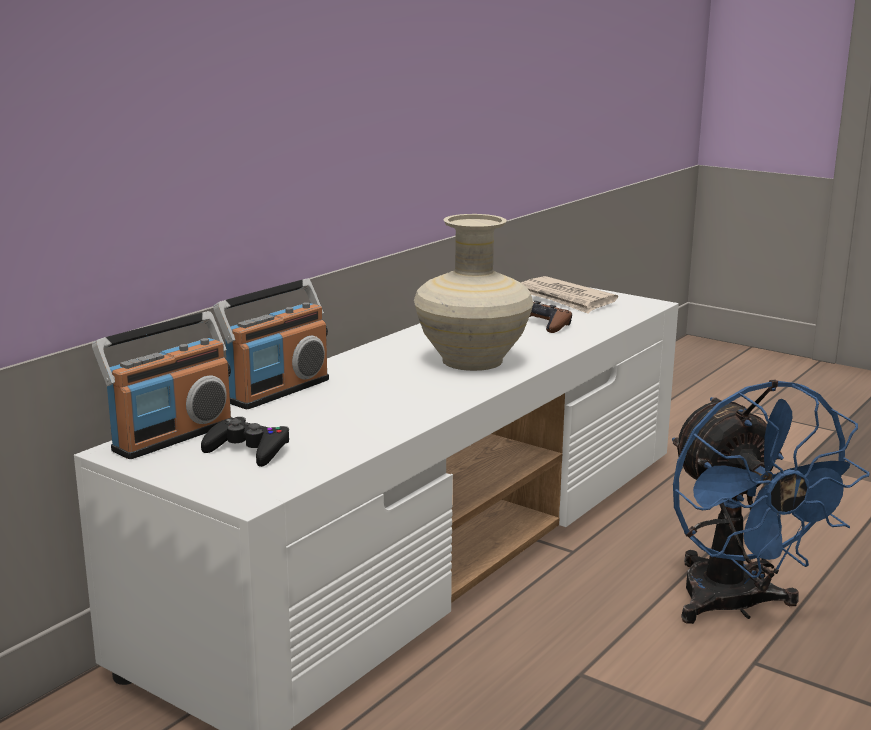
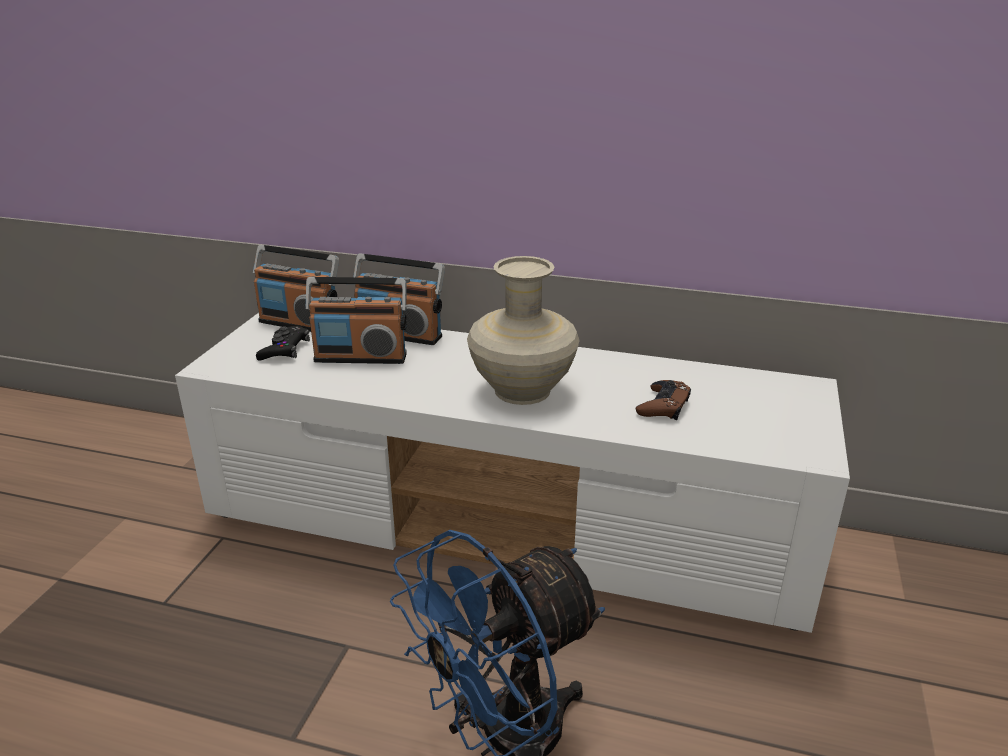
camera: 70 degrees right, 10 degrees up
(319, 414) = (361, 357): none -> radio
(564, 299) = (769, 405): newspaper -> none

